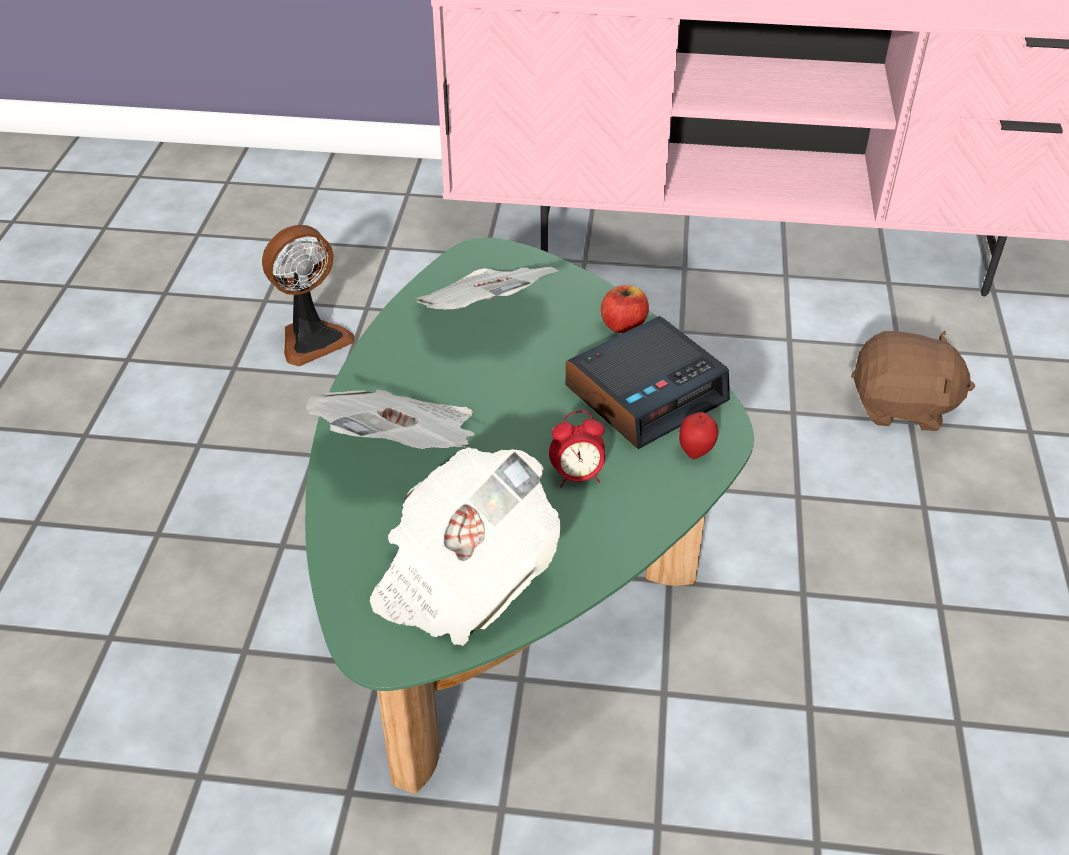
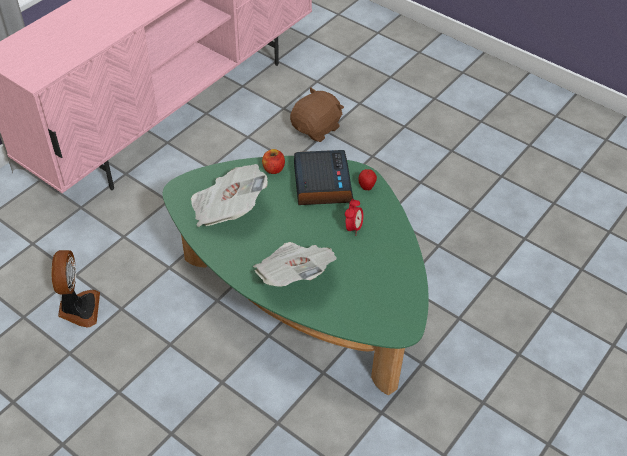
camera: 60 degrees left, 5 degrees up
(462, 577) = (382, 288): newspaper -> none

